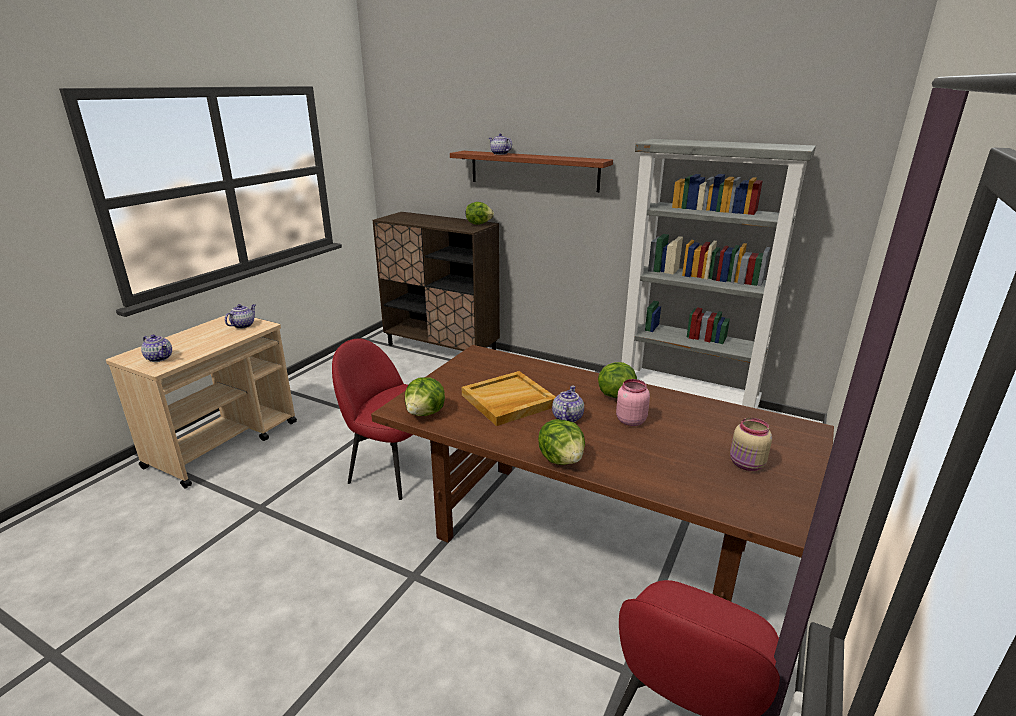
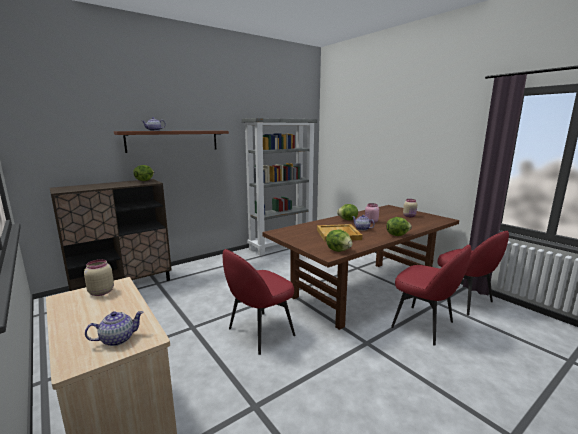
camera: 65 degrees left, 10 degrees down
(243, 325) = (100, 292): teapot -> beige jar
(510, 650) = (424, 325): none -> red chair

